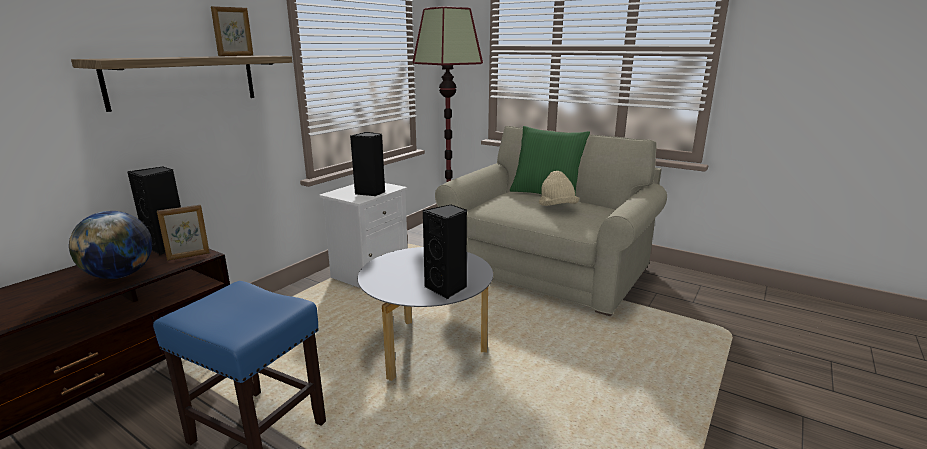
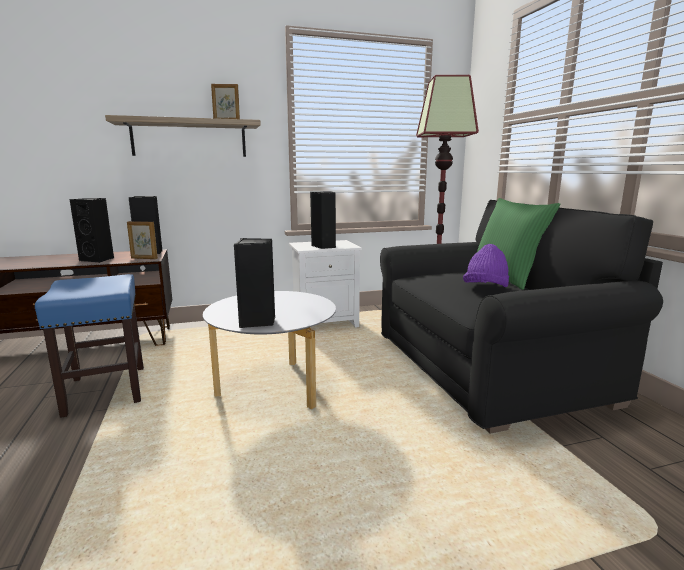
camera: 40 degrees right, 5 degrees down
(120, 275) = (98, 259): globe -> black speaker
(548, 271) = (487, 369): beige sofa -> black sofa
(557, 208) = (485, 289): beige hat -> purple hat

